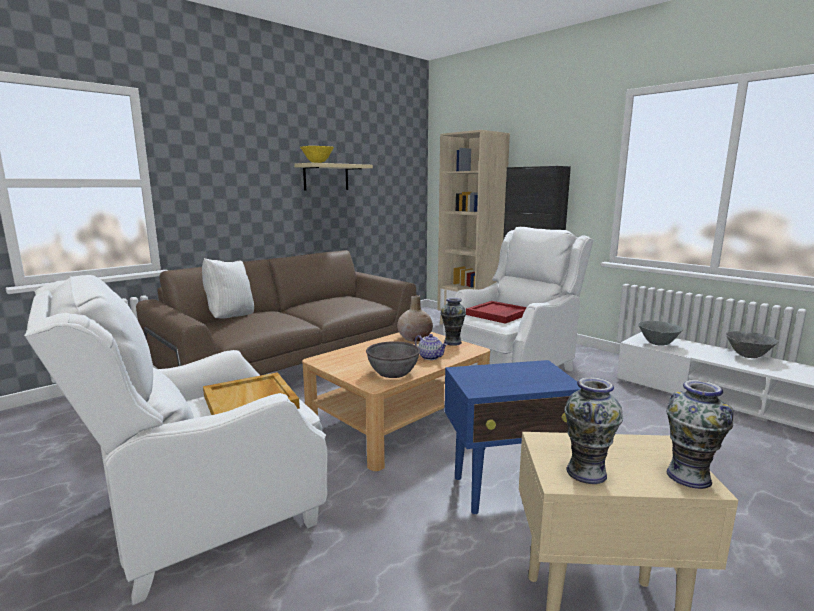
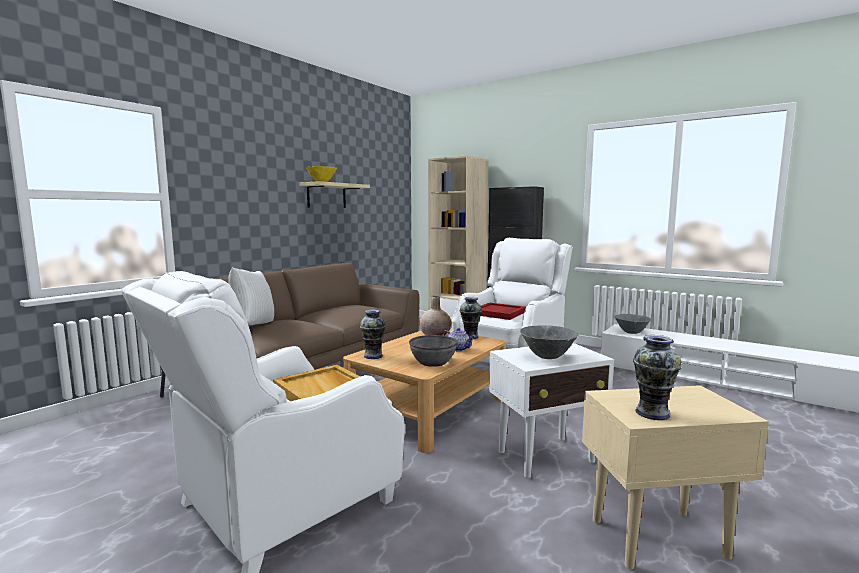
camera: 10 degrees left, 5 degrees down
(507, 490) = (547, 457): blue side table -> white side table
(689, 476) = (726, 409): vase -> vase (373, 356)
(748, 356) = (703, 338): grey bowl -> grey bowl (548, 357)

